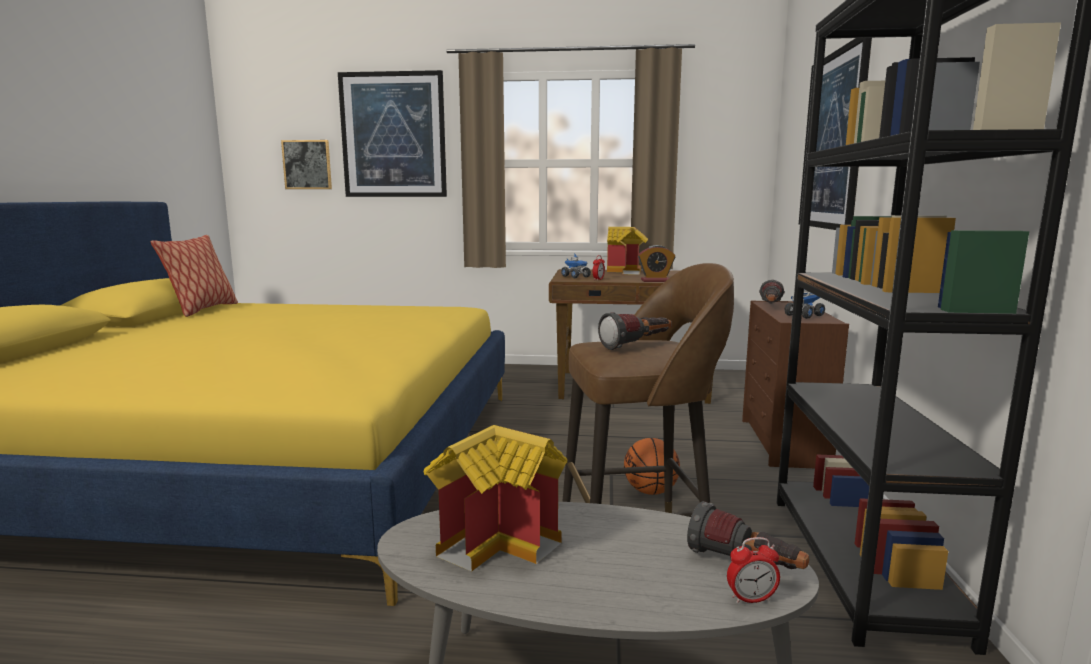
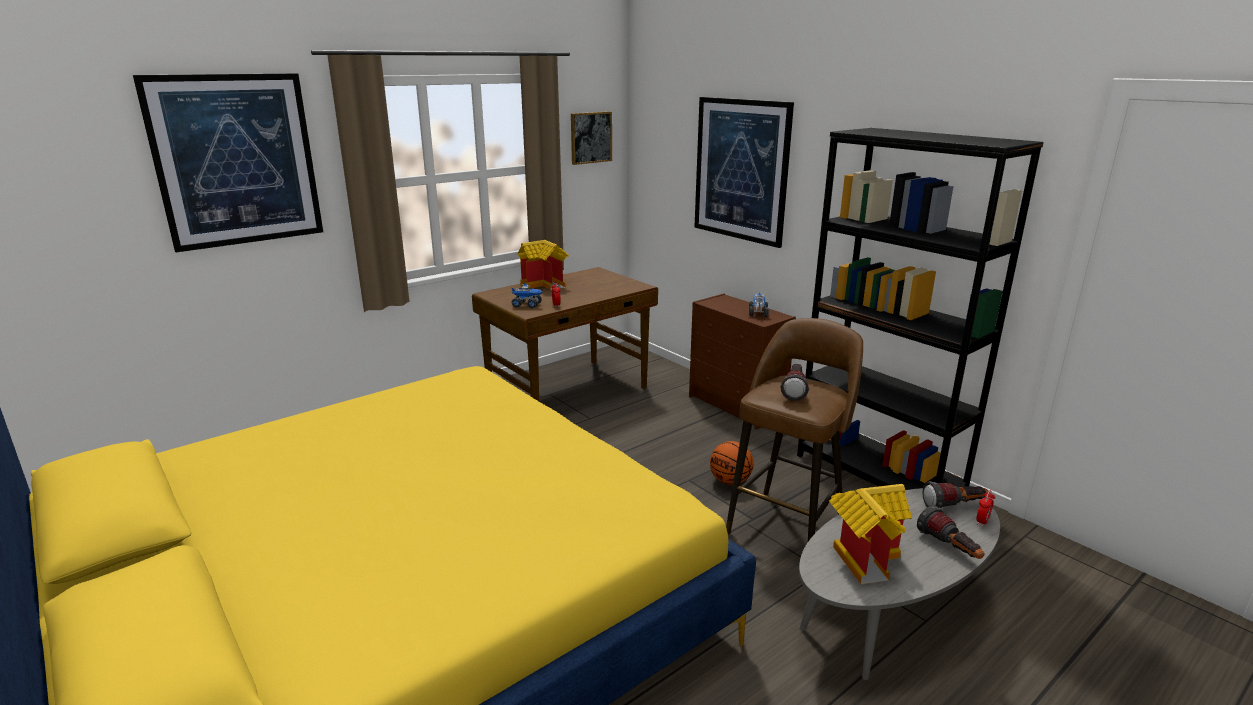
camera: 45 degrees left, 10 degrees up
(202, 310) = (172, 482): pillow -> none
(307, 164) = (96, 214): picture -> picture (591, 137)
(655, 280) = (602, 295): alarm clock -> none
(770, 306) = (719, 307): flashlight -> flashlight (949, 548)

